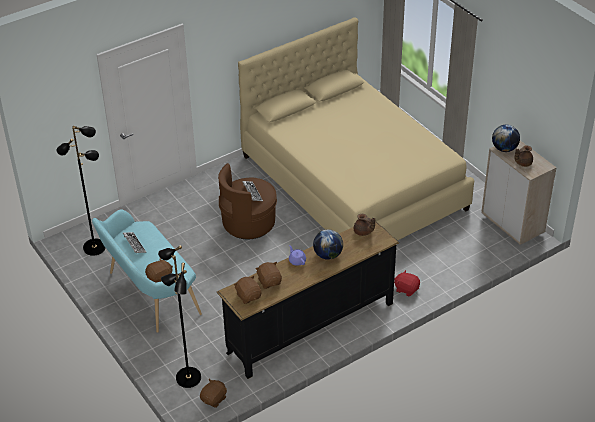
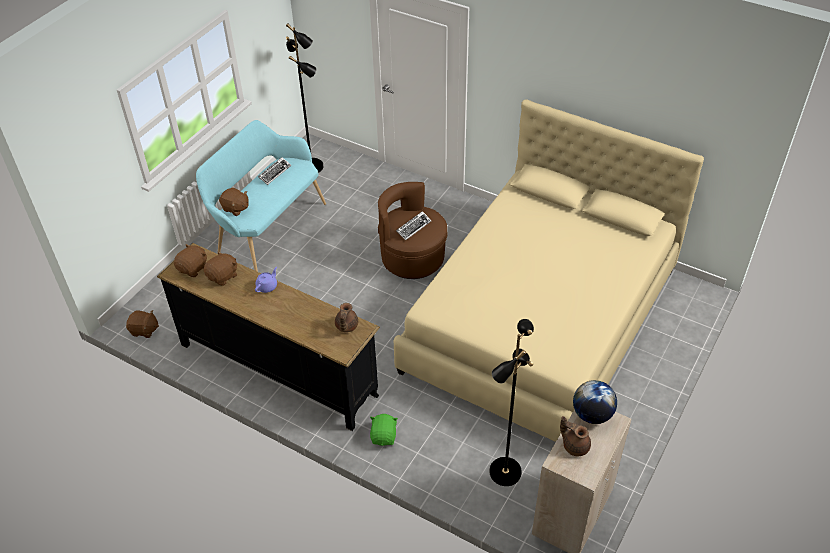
camera: 65 degrees right, 5 degrees up
(187, 378) = (165, 300): black floor lamp -> black floor lamp (504, 471)
(328, 255) = (289, 309): globe -> none
(406, 289) = (384, 436): red plush toy -> green plush toy

